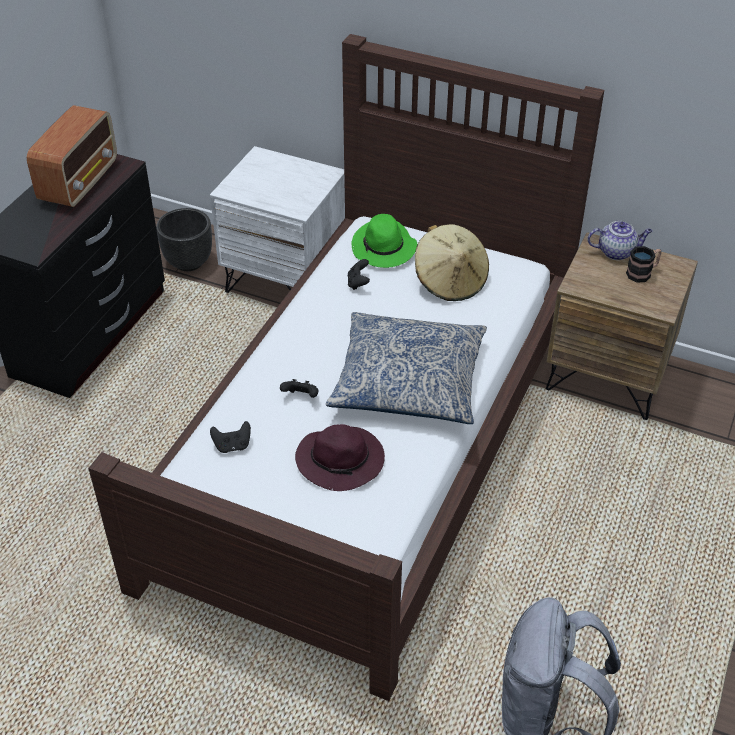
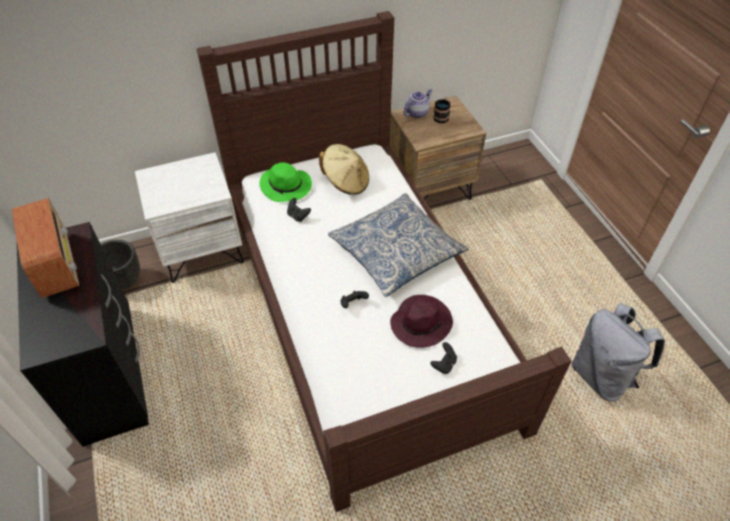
camera: 45 degrees left, 5 degrees up
(232, 446) = (353, 363): black game controller -> black game controller (444, 364)

